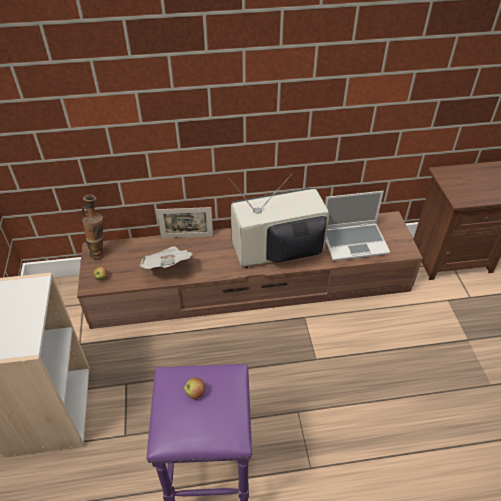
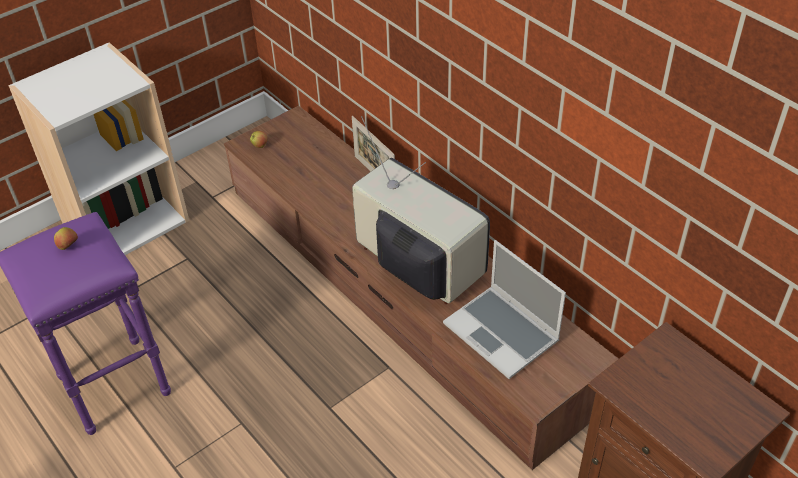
camera: 60 degrees right, 0 degrees up
(100, 252) = (295, 124): vase -> none
(168, 267) = (314, 184): newspaper -> none

